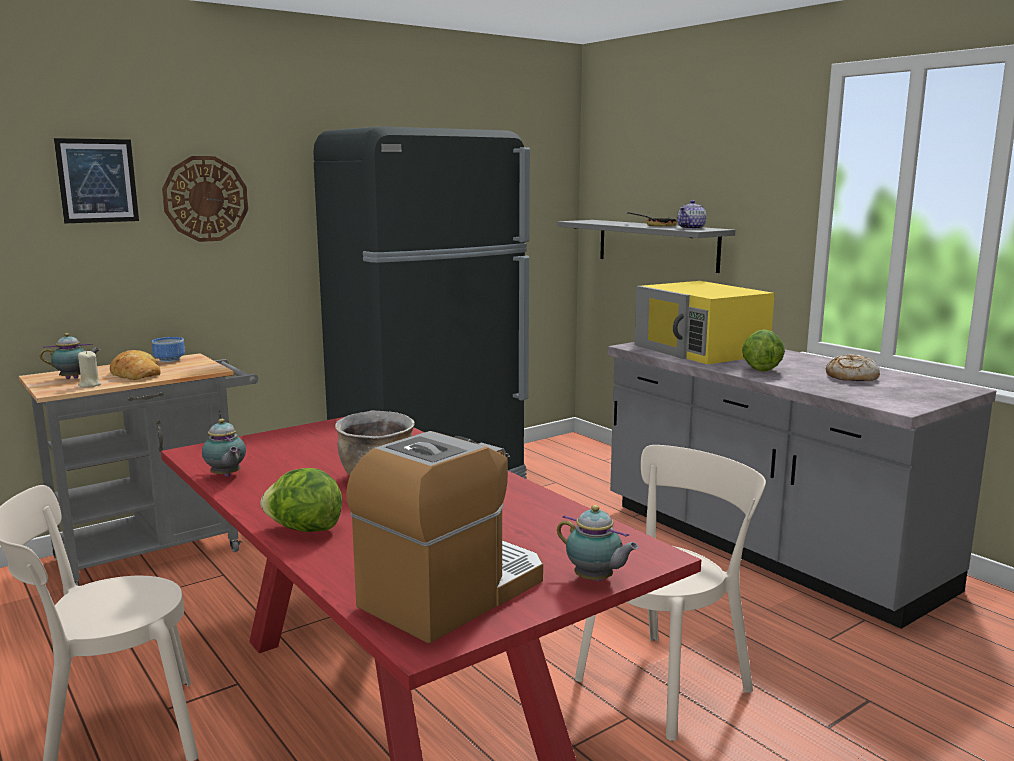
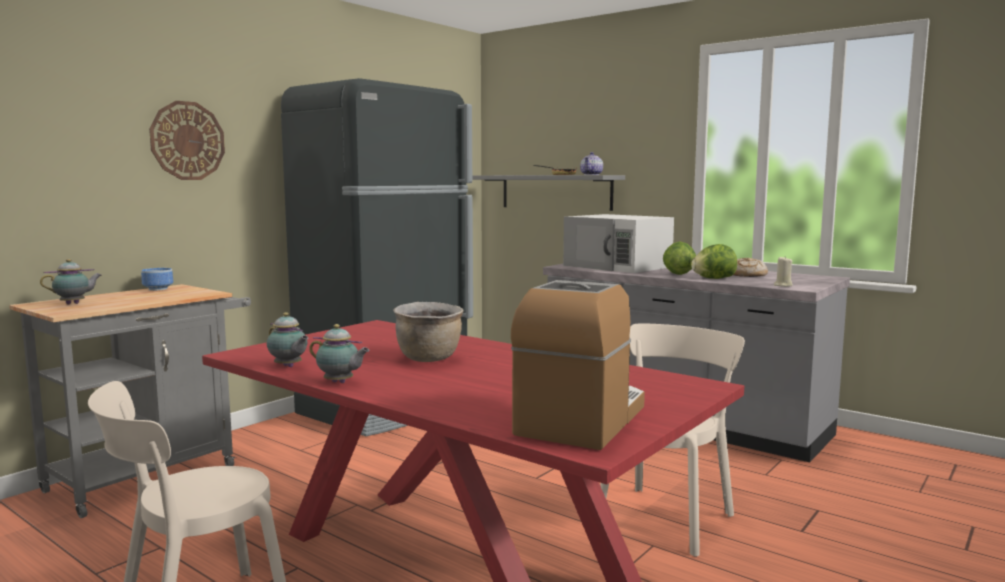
camera: 15 degrees left, 5 degrees down
(89, 385) = (98, 307): beige candle -> beige candle (783, 285)
(97, 181) = (90, 117): picture -> none
(135, 373) = (135, 298): bread -> none
(304, 529) = (405, 393): lettuce -> lettuce (713, 278)
(595, 580) = (683, 402): teapot -> teapot (340, 383)
(701, 350) = (618, 266): yellow microwave -> white microwave

